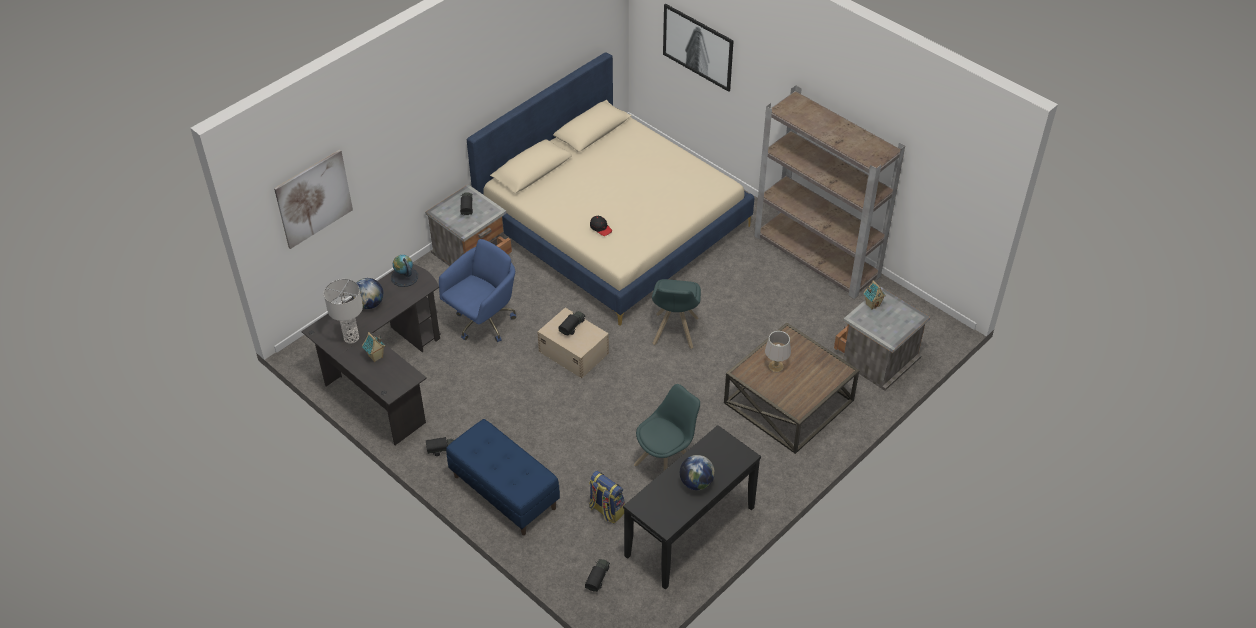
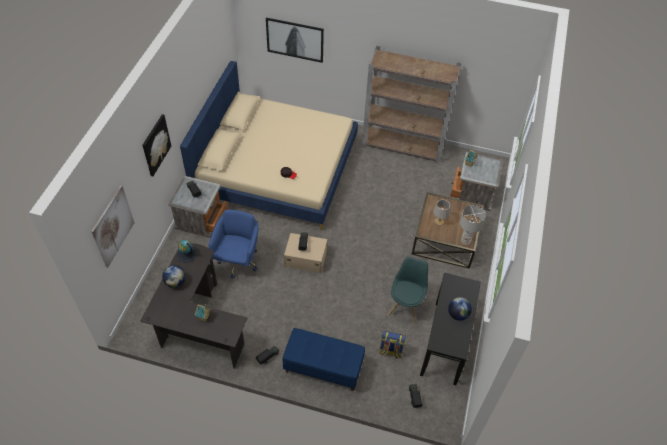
camera: 30 degrees left, 5 degrees up
(351, 338) = (178, 311): white table lamp -> white table lamp (466, 240)
(419, 120) = (155, 145): none -> picture
(674, 331) = (355, 221): turquoise chair -> none

